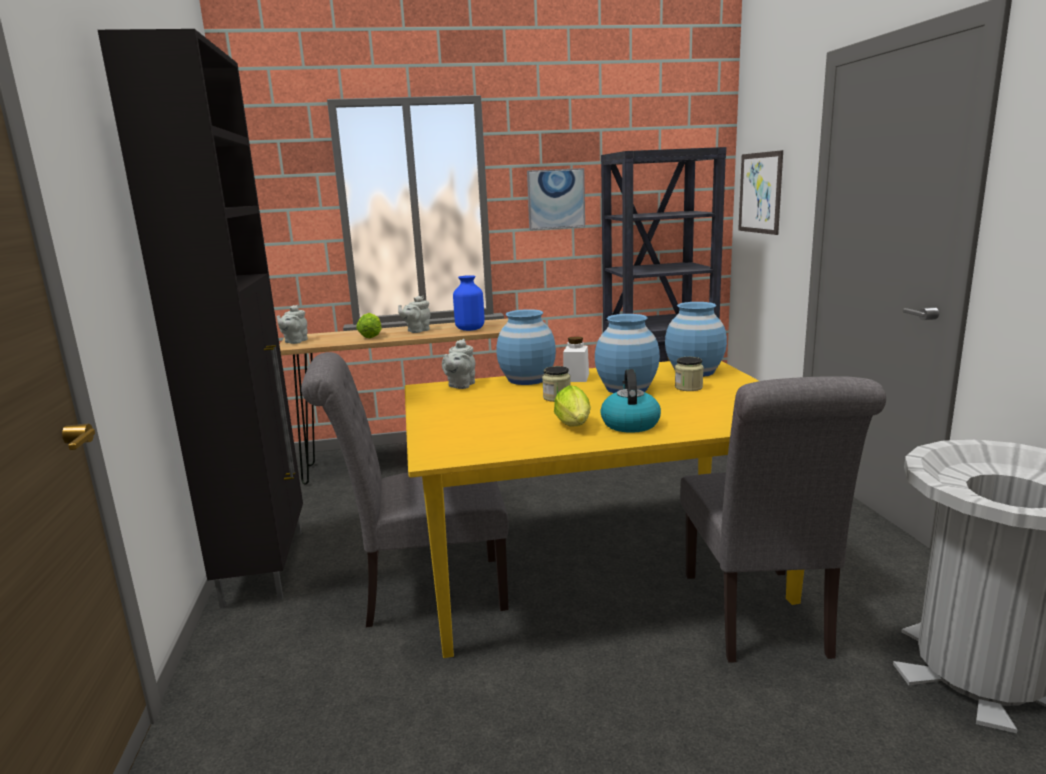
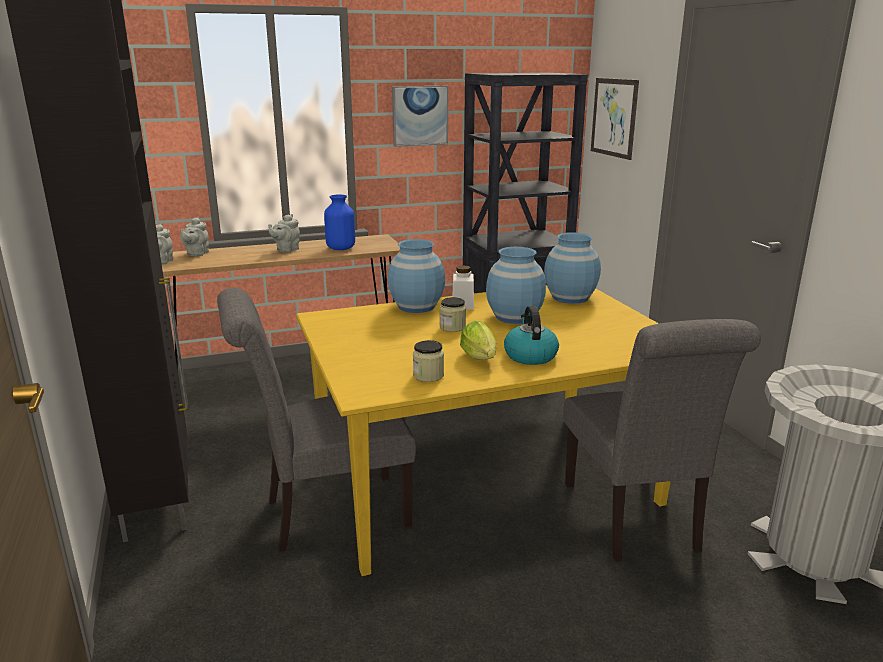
camera: 10 degrees left, 5 degrees up
(371, 336) = (241, 256): lettuce -> none
(460, 385) = (353, 314): grey teapot -> grey teapot (196, 254)
(688, 387) = (570, 315): jar -> jar (428, 375)

